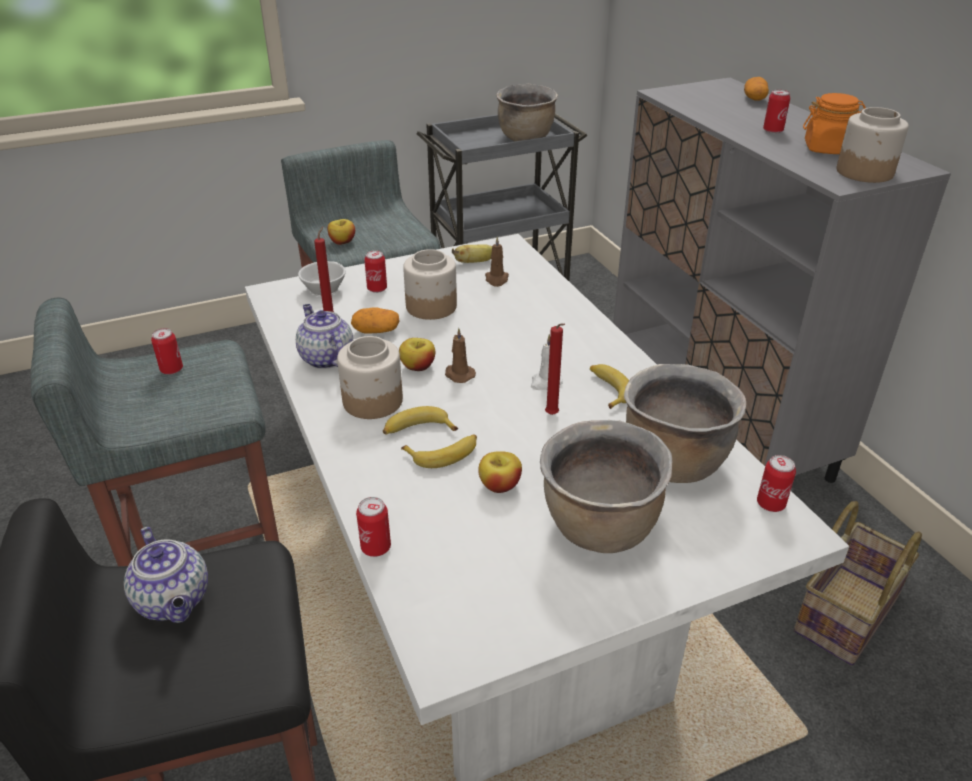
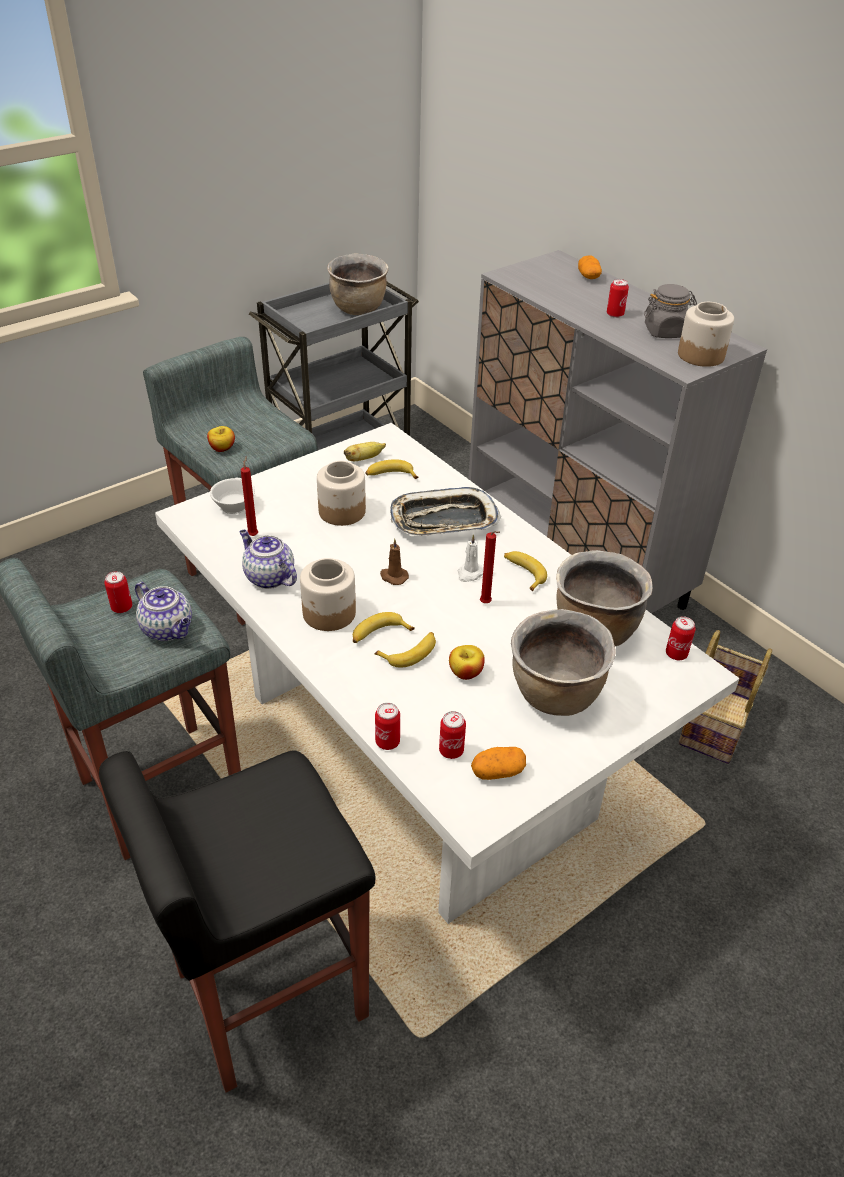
camera: 15 degrees left, 5 degrees up
(175, 601) = (237, 815): teapot -> teapot (168, 629)
(376, 331) = (302, 543): potato -> potato (497, 772)
(377, 289) = (284, 499): can -> can (451, 751)
(418, 367) = (354, 574): apple -> none
(496, 279) = (390, 475): brown candle -> banana
(536, 327) = (443, 520): none -> tray
(828, 149) = (665, 331): orange jar -> grey jar

